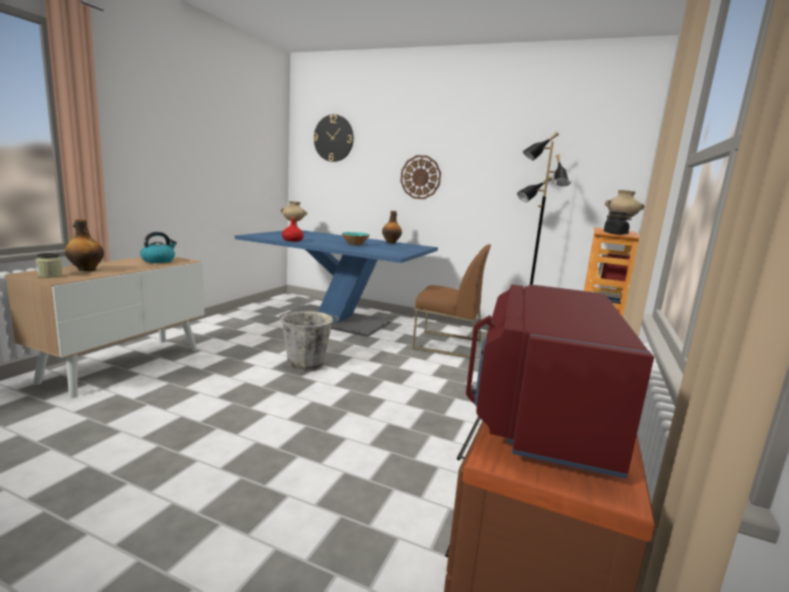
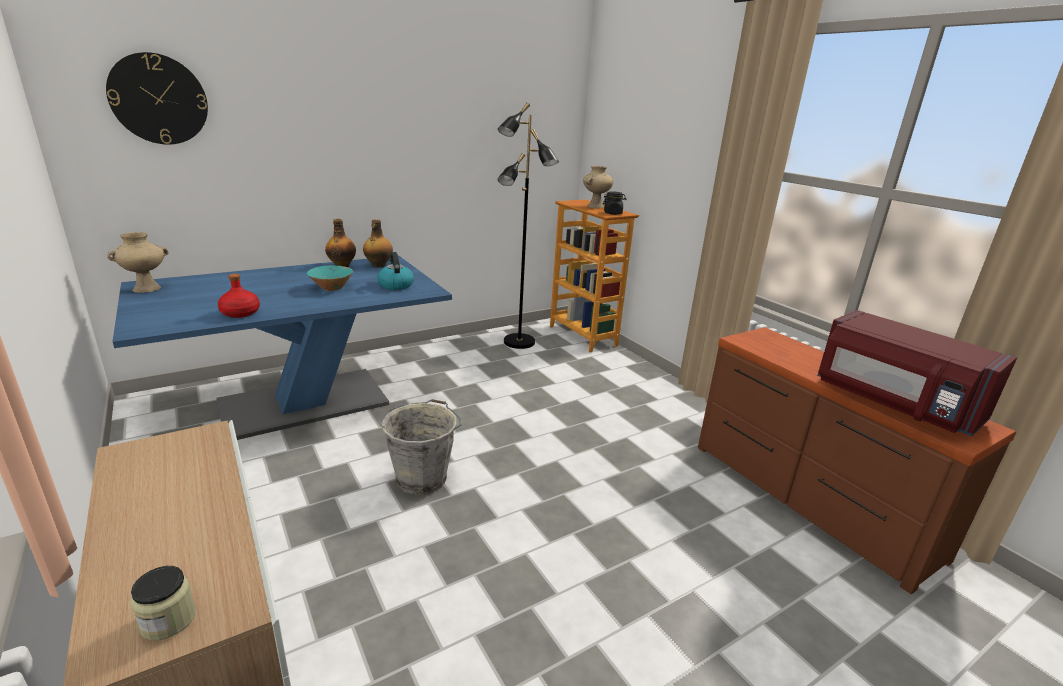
camera: 55 degrees left, 10 degrees up
(86, 270) = (160, 562): bottle -> bottle (378, 265)
(158, 260) = (170, 461): kettle -> kettle (395, 285)
(420, 177) = (345, 160): wall clock -> none
(447, 344) = (468, 370): brown chair -> none

